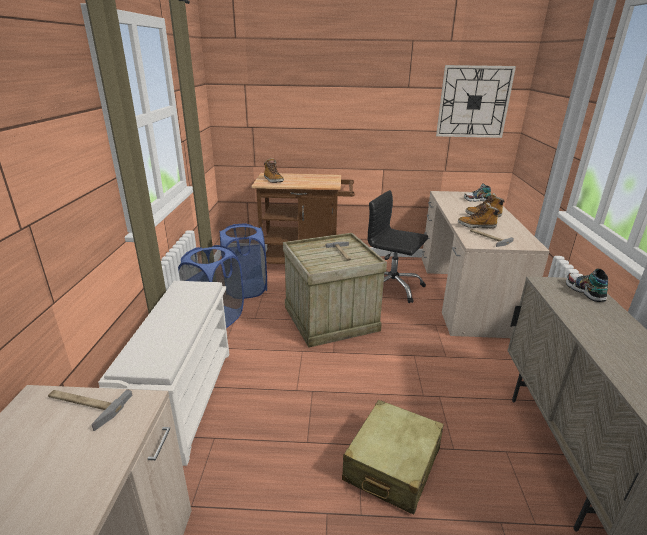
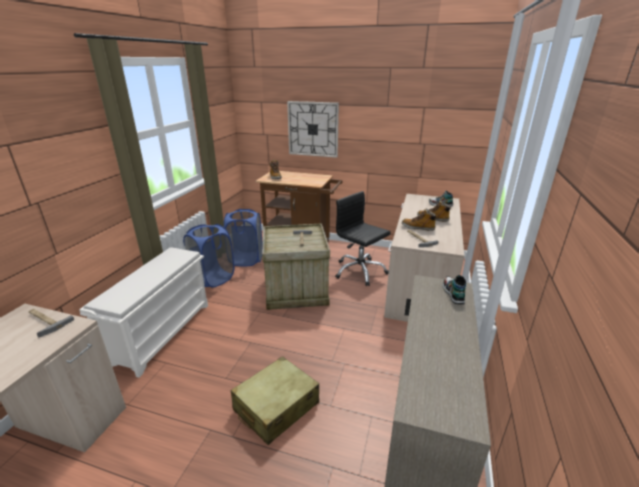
camera: 15 degrees right, 0 degrees up
(474, 102) = (444, 120): wall clock -> wall clock (313, 129)

